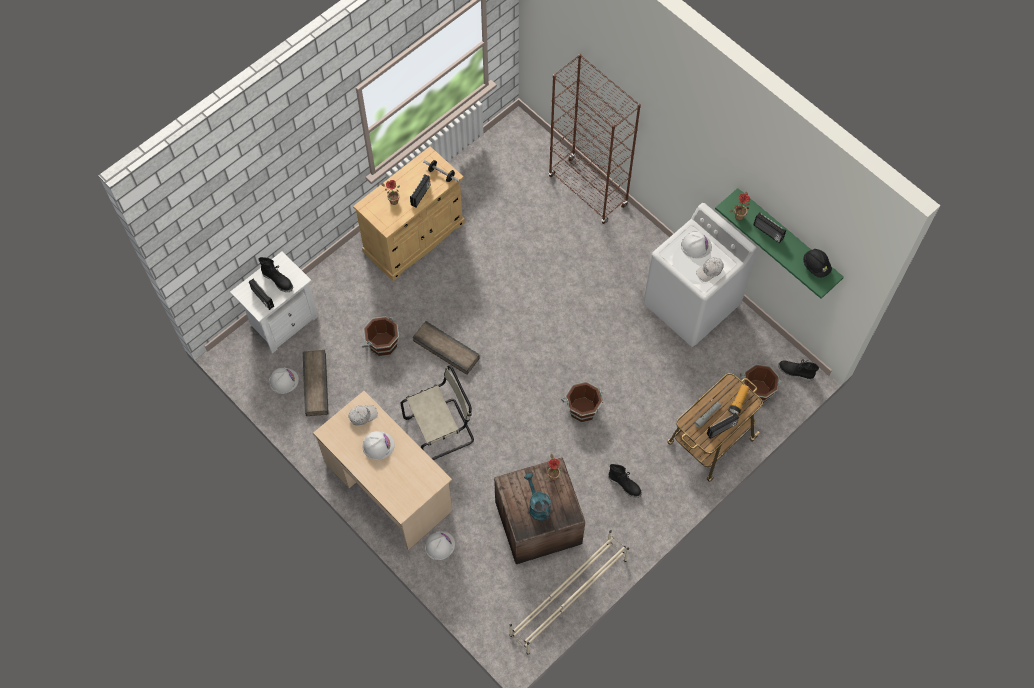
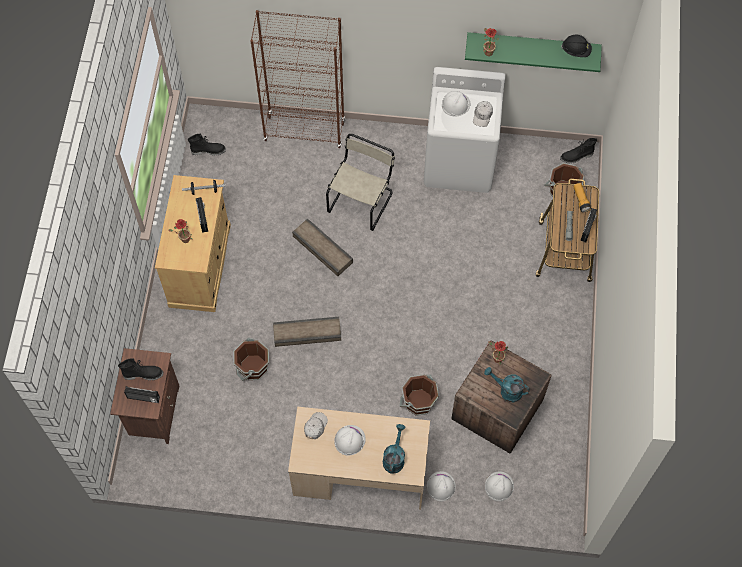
camera: 40 degrees left, 0 degrees up
(283, 321) = (153, 411): white nightstand -> brown nightstand
(283, 381) = (198, 458): white hard hat -> white hard hat (499, 486)
(315, 385) = (227, 441): crate -> crate (322, 250)
(398, 485) = (394, 457): none -> turquoise watering can
(441, 429) = (360, 397): beige chair -> beige chair (361, 200)
(567, 597) = (569, 447): beige shoe rack -> none
(582, 409) = (451, 299): brown bucket -> brown bucket (418, 401)
(625, 484) = (533, 331): black boot -> black boot (208, 150)
(767, 232) = (519, 50): radio -> none

